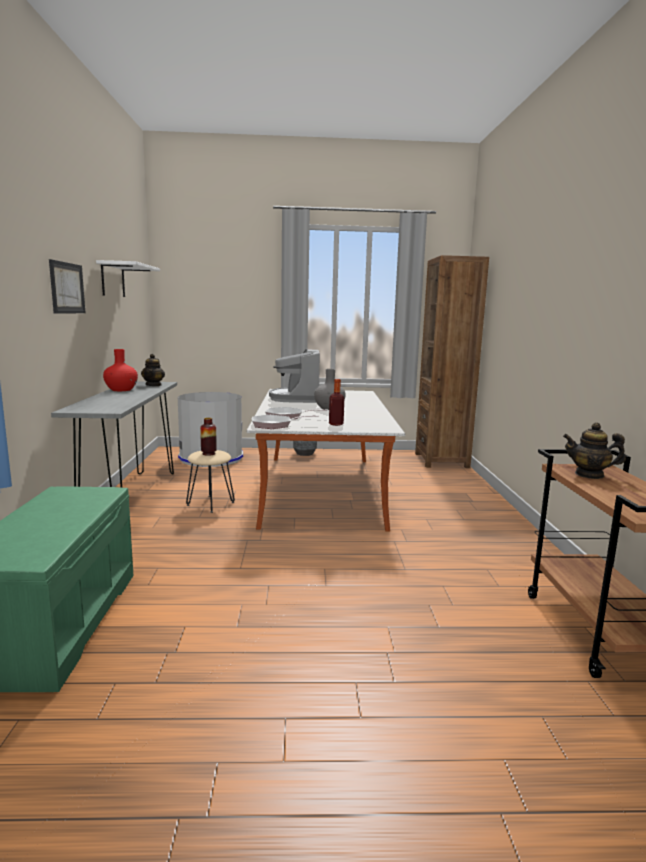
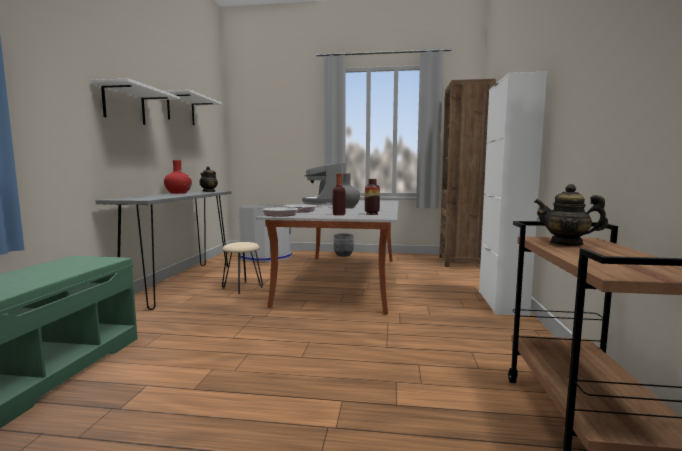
camera: 10 degrees right, 5 degrees down
(67, 288) = (124, 105): picture -> white shelf
(208, 453) = (240, 244): vase -> vase (372, 214)
(499, 512) = (502, 303): none -> white cabinet

